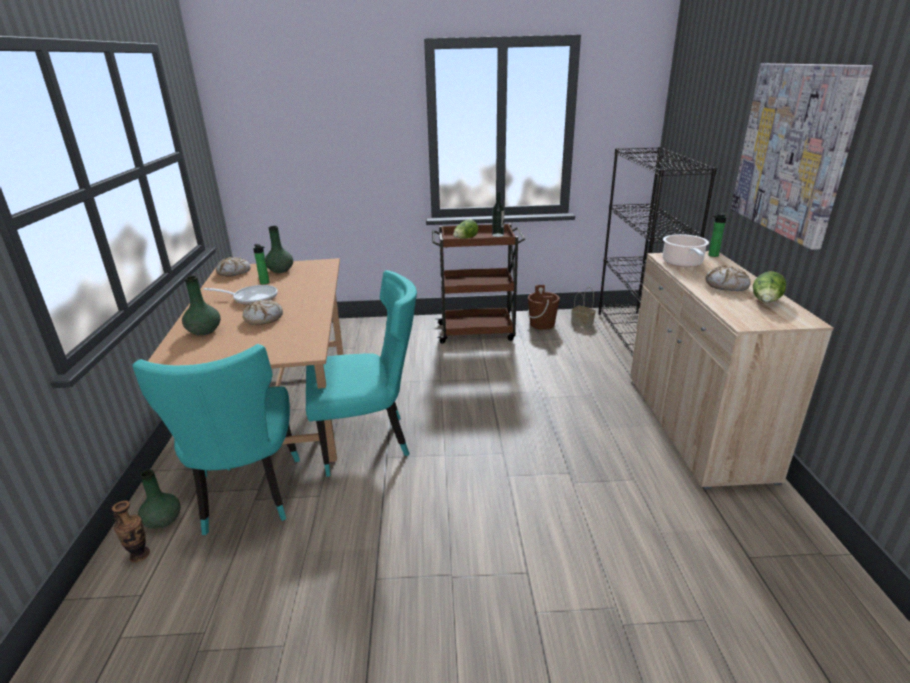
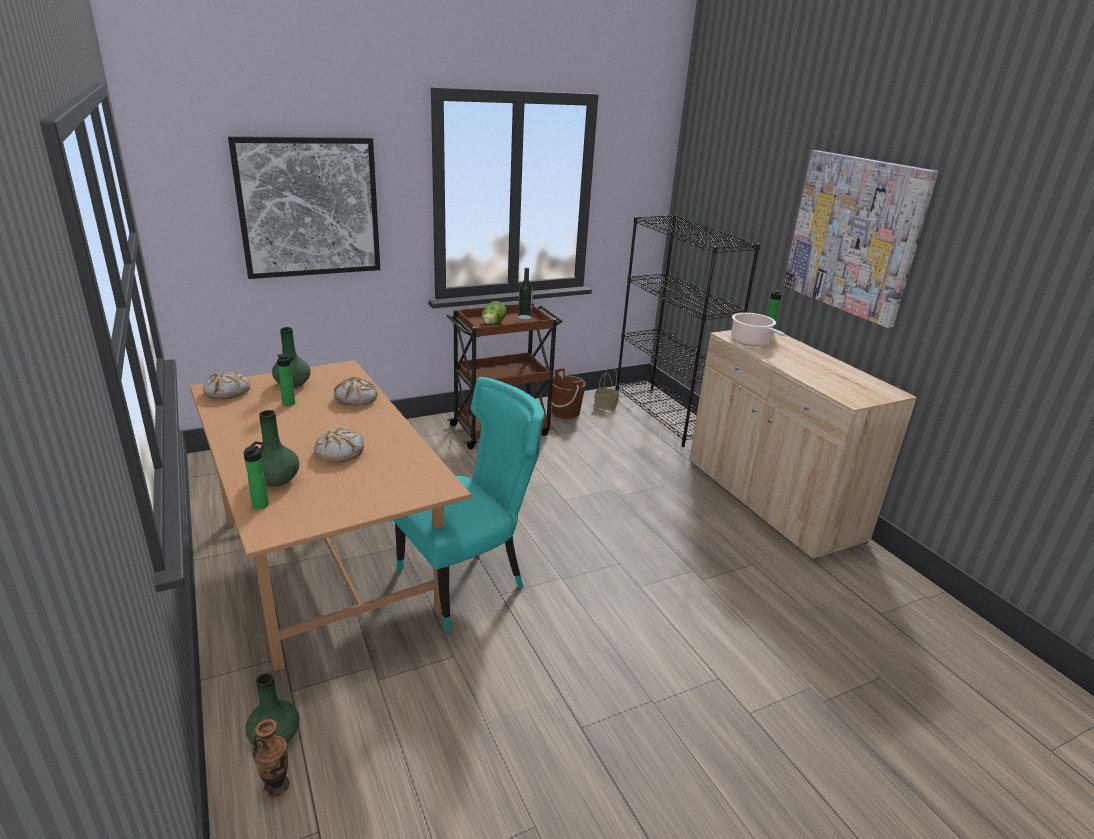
camera: 25 degrees left, 0 degrees up
(179, 345) = (262, 503): none -> bottle
(247, 498) = (368, 680): turquoise chair -> none
(252, 298) = (294, 426): frying pan -> none
(328, 140) = (309, 207): none -> picture
(726, 285) = (807, 363): bread -> bread (356, 398)
(766, 301) = (850, 377): lettuce -> none

